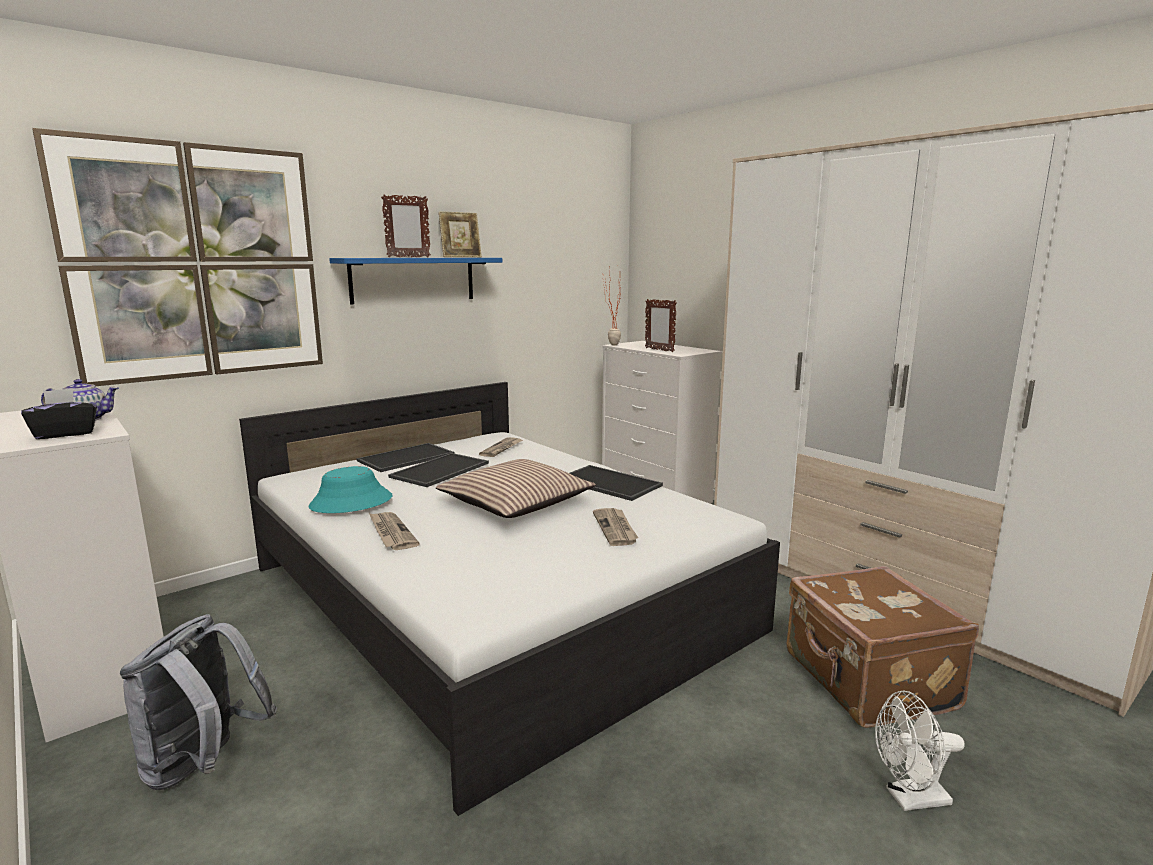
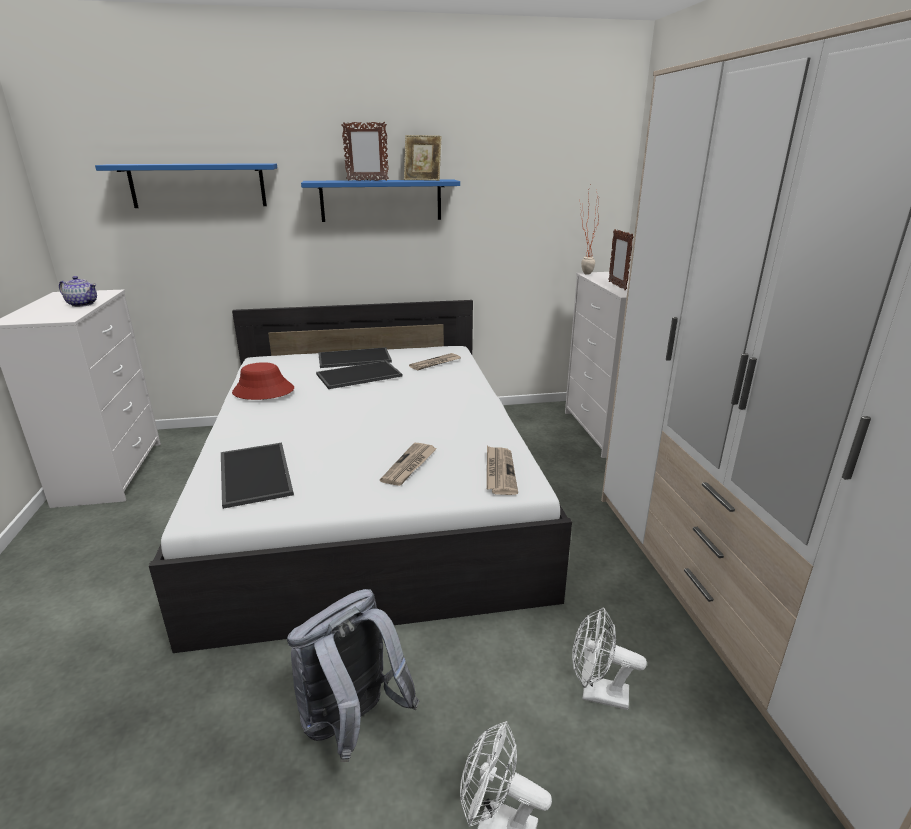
camera: 30 degrees right, 10 degrees up
(65, 433) = (50, 315): black tissue box -> none
(197, 263) = (198, 185): picture -> blue shelf
(203, 766) = (94, 554): grey backpack -> grey backpack (352, 724)
(351, 502) = (263, 391): turquoise hat -> red hat
(391, 533) = (253, 424): newspaper -> newspaper (499, 472)
(515, 503) = (370, 420): pillow -> none
(607, 483) = (470, 417): tray -> tray (253, 473)
(867, 682) = (597, 693): brown suitcase -> white fan

